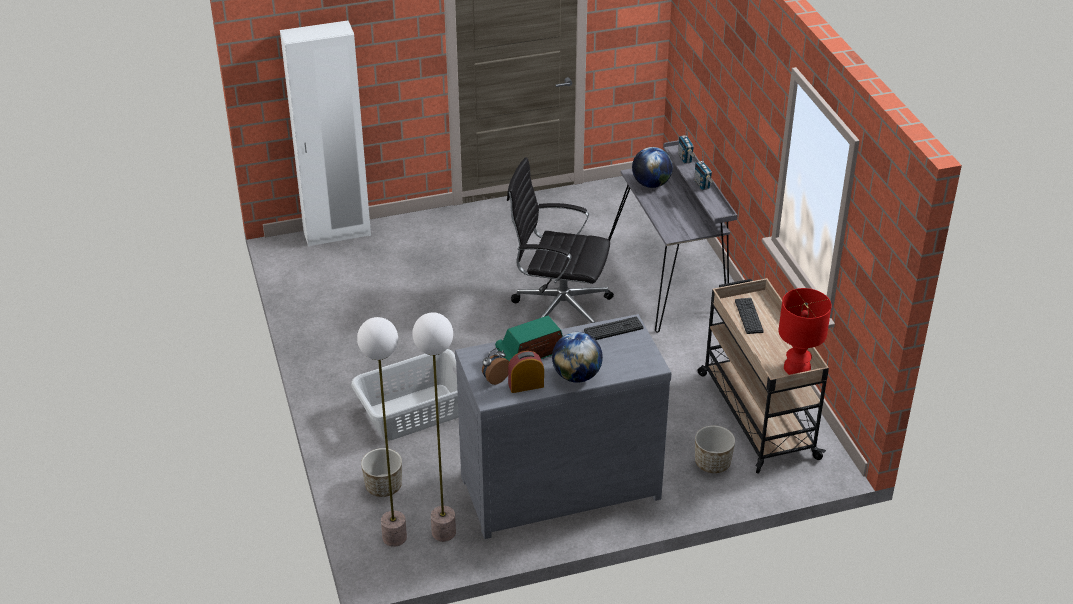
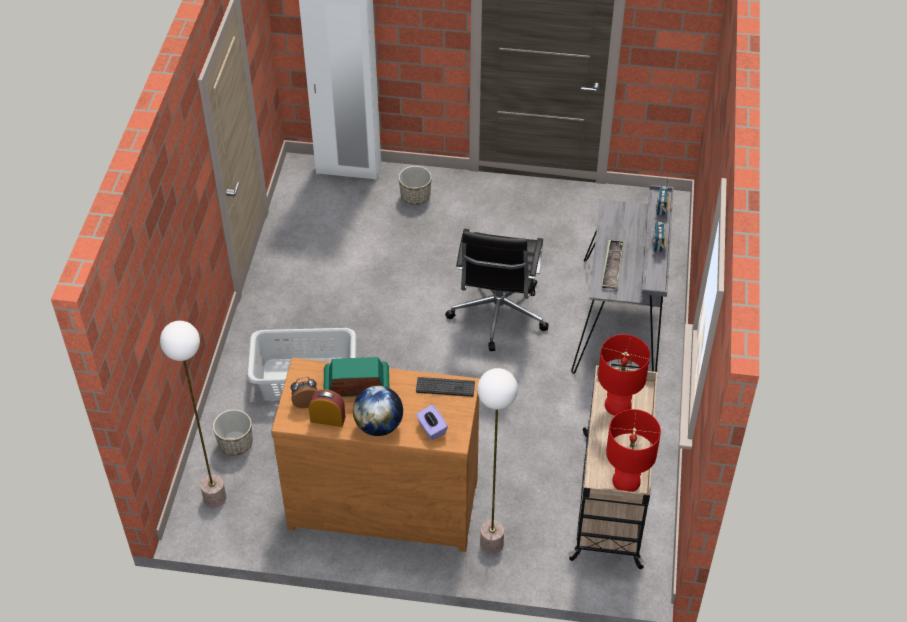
camera: 25 degrees right, 10 degrees up
(443, 532) = (257, 509): floor lamp -> floor lamp (491, 543)
(558, 485) = (383, 501): grey dresser -> brown dresser
(559, 308) = (497, 315): black office chair -> black office chair turned 120 degrees counterclockwise
(625, 363) = (431, 429): none -> purple tissue box
(651, 184) = (619, 224): globe -> none
(668, 216) = (612, 266): none -> tray
(712, 463) = (536, 532): planter -> planter (415, 197)
(748, 316) = (618, 406): keyboard -> red table lamp

